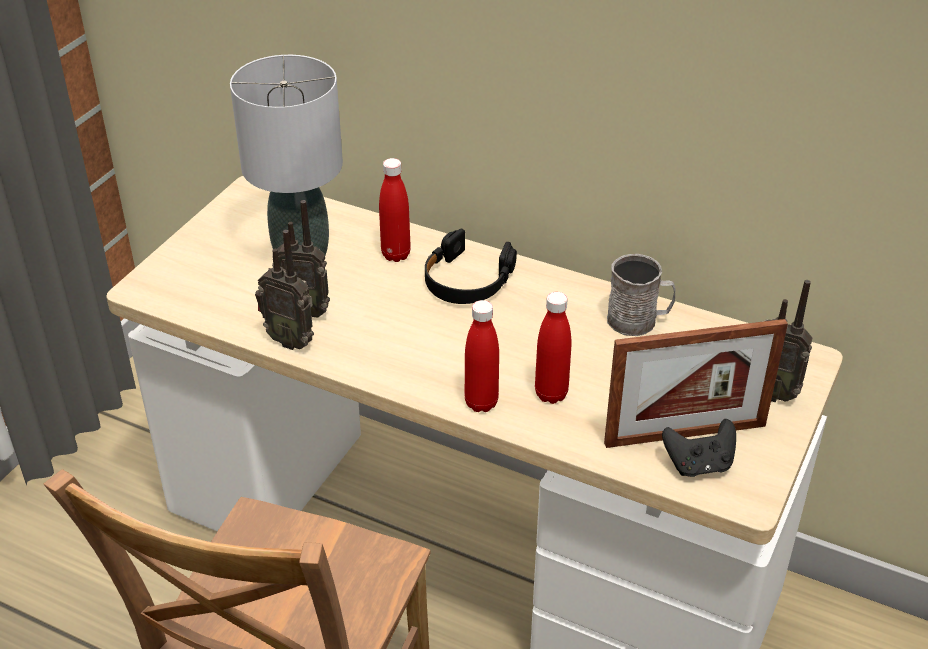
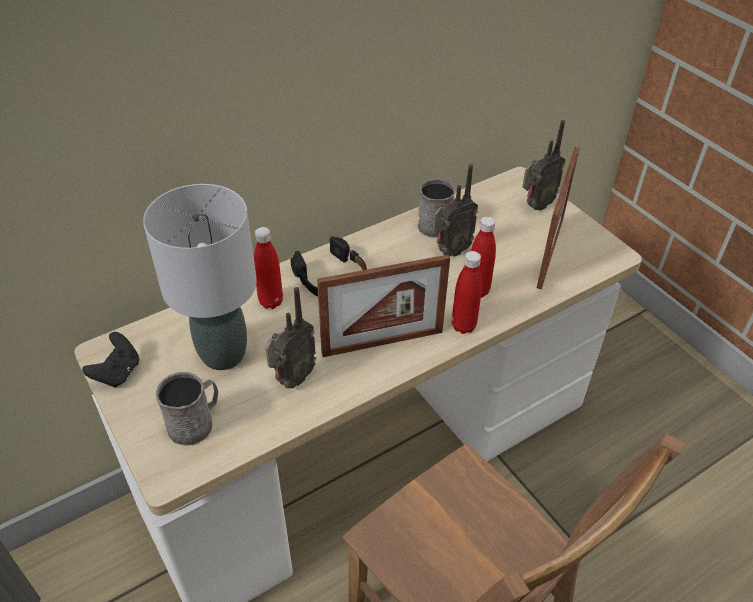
camera: 60 degrees left, 5 degrees up
(208, 278) = (196, 423): none -> grey mug
(291, 340) = (320, 399): radio -> radio (450, 251)
(403, 352) = (382, 342): none -> picture frame
(698, 465) = (578, 259): black game controller -> black game controller (118, 373)

